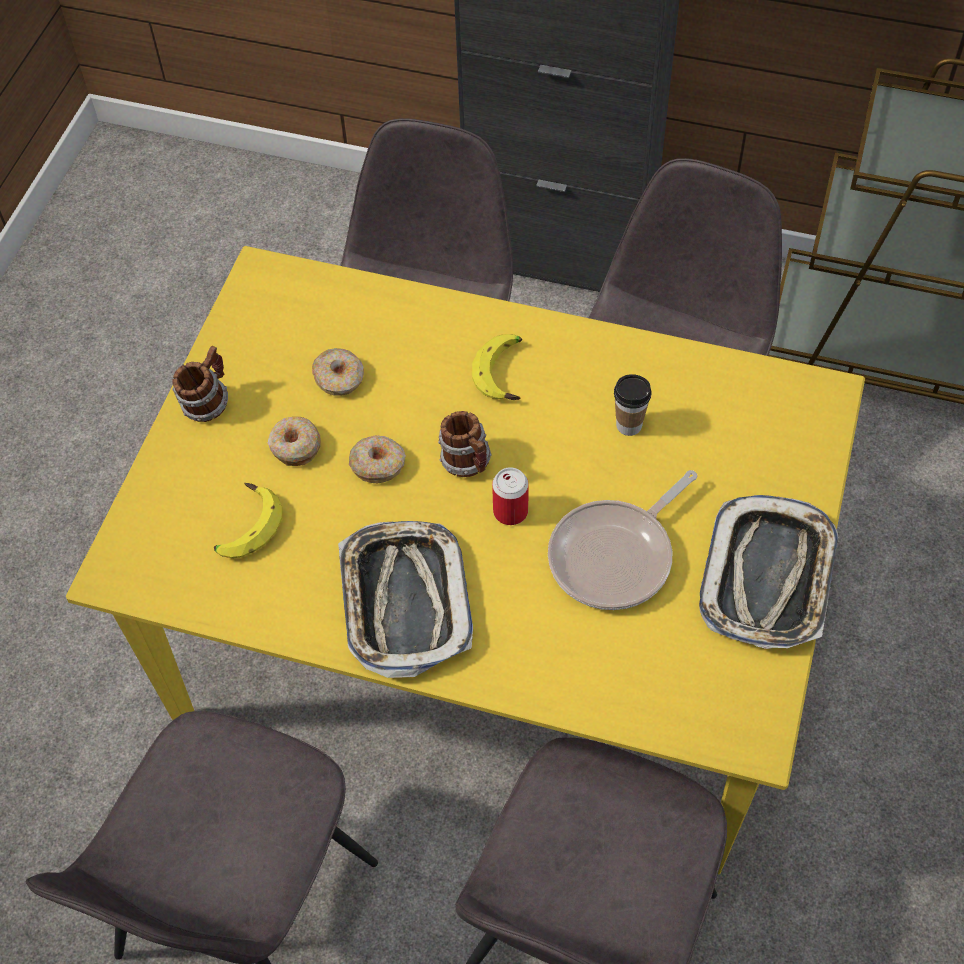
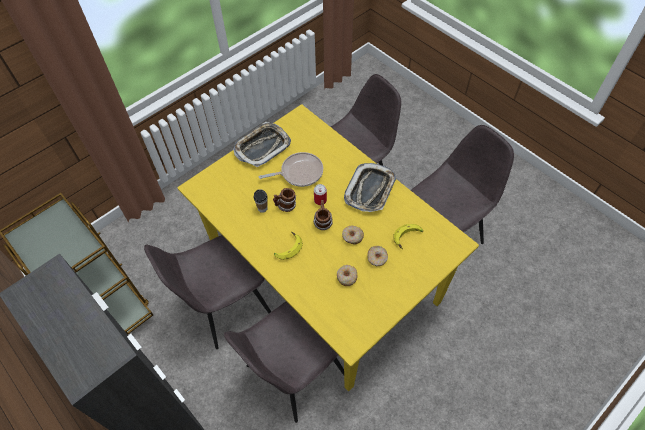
camera: 150 degrees left, 0 degrees up
(207, 403) = (401, 293): mug -> mug (285, 206)

